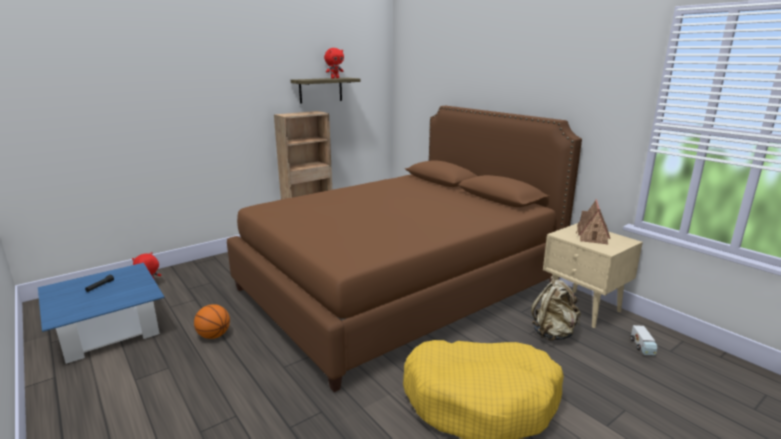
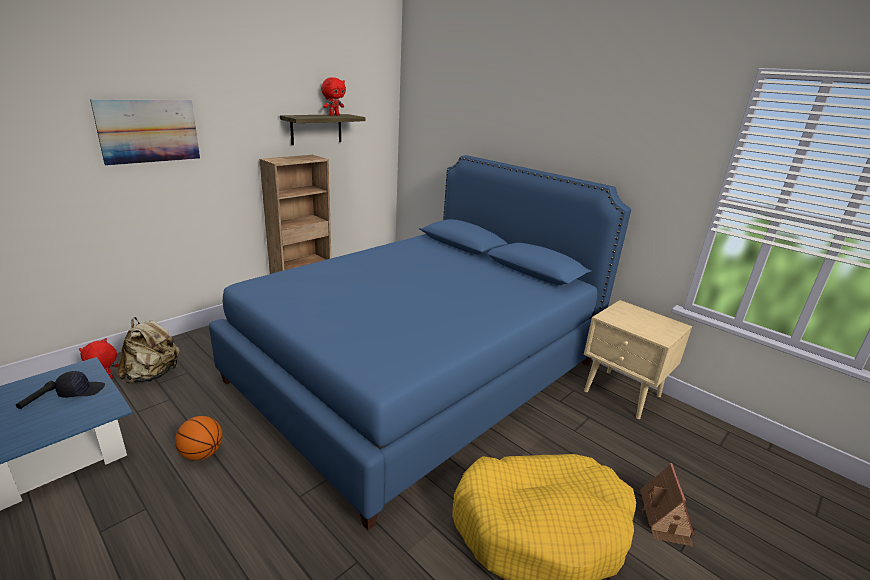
camera: 10 degrees left, 5 degrees up
(130, 282) = (81, 390): none -> black cap
(190, 93) = (149, 131): none -> picture
(398, 287) = (419, 371): brown bed -> blue bed
(553, 333) = (599, 428): beige backpack -> beige backpack (152, 375)
(592, 235) = (640, 318): toy house -> toy house (665, 518)
(642, 347) = (692, 442): toy truck -> none

